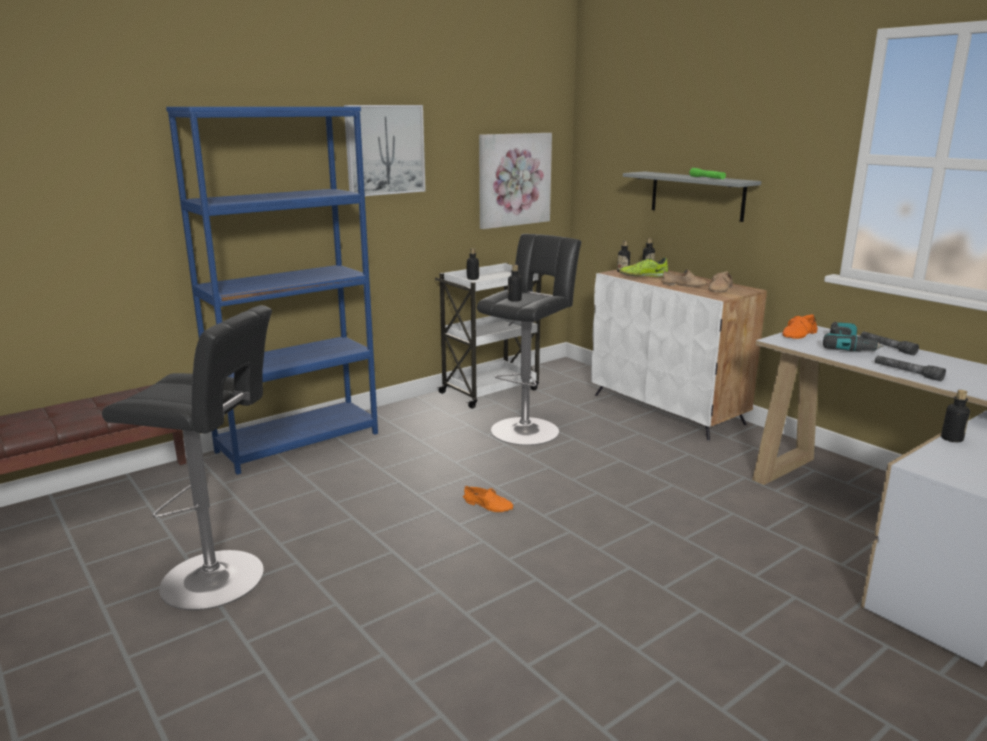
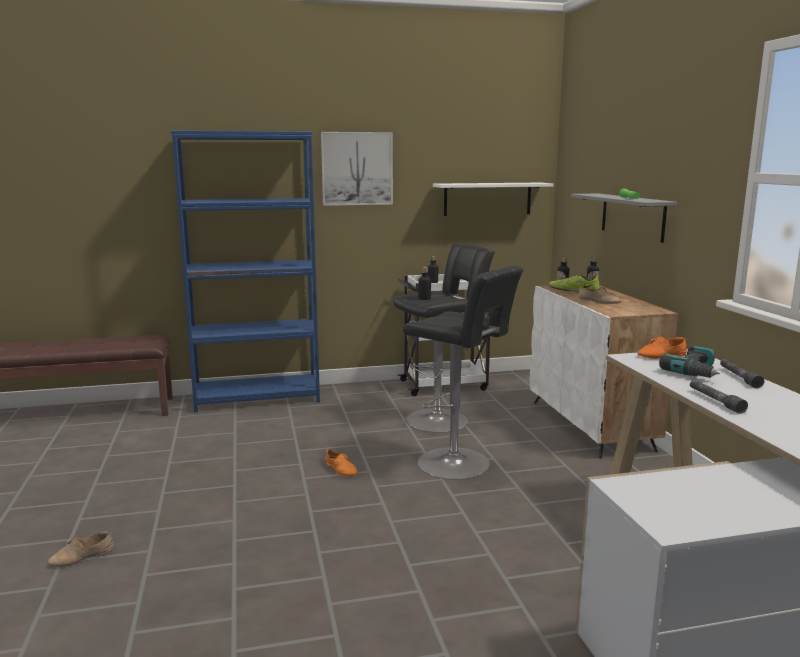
camera: 25 degrees right, 5 degrees down
(220, 579) = (108, 476): black stool -> black stool (458, 464)
(513, 179) = (487, 199): picture -> white shelf
(721, 289) = (629, 308): beige shoe -> beige shoe (81, 557)
(951, 439) = (700, 471): bottle -> none

